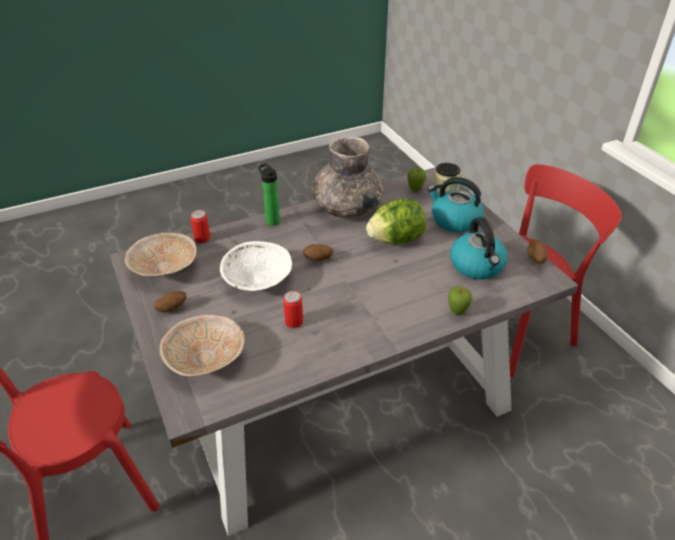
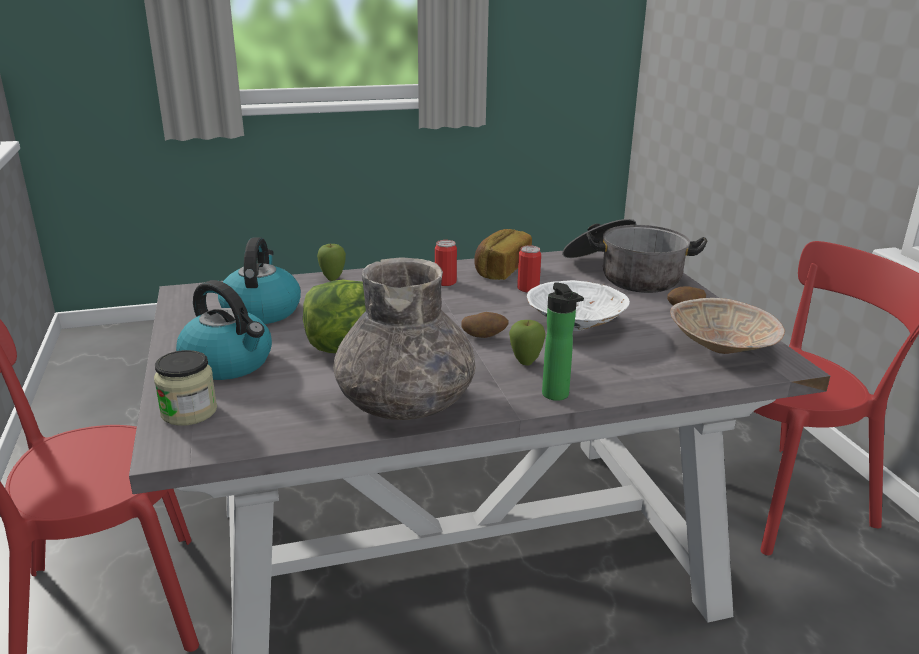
camera: 170 degrees left, 15 degrees down
(202, 238) = (680, 381): can -> can (445, 282)
(206, 358) = (625, 274): beige bowl -> cooking pot
(320, 349) = (501, 270): none -> bread
(415, 190) = (246, 421): apple -> apple (525, 362)
(535, 259) = (173, 310): potato -> none

